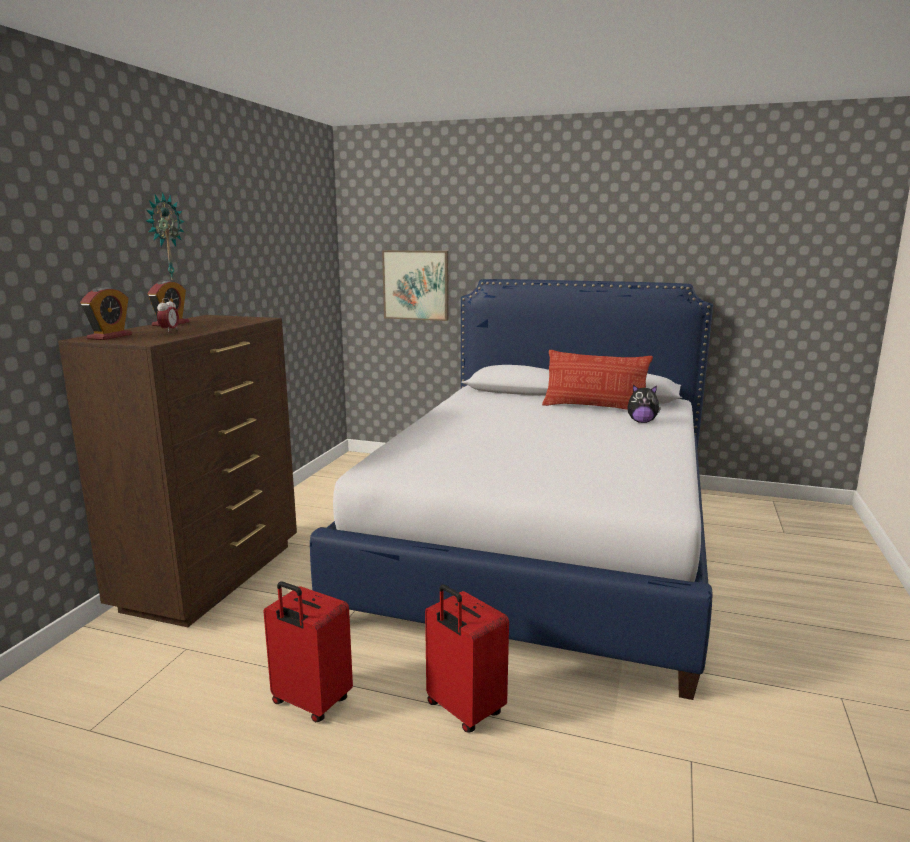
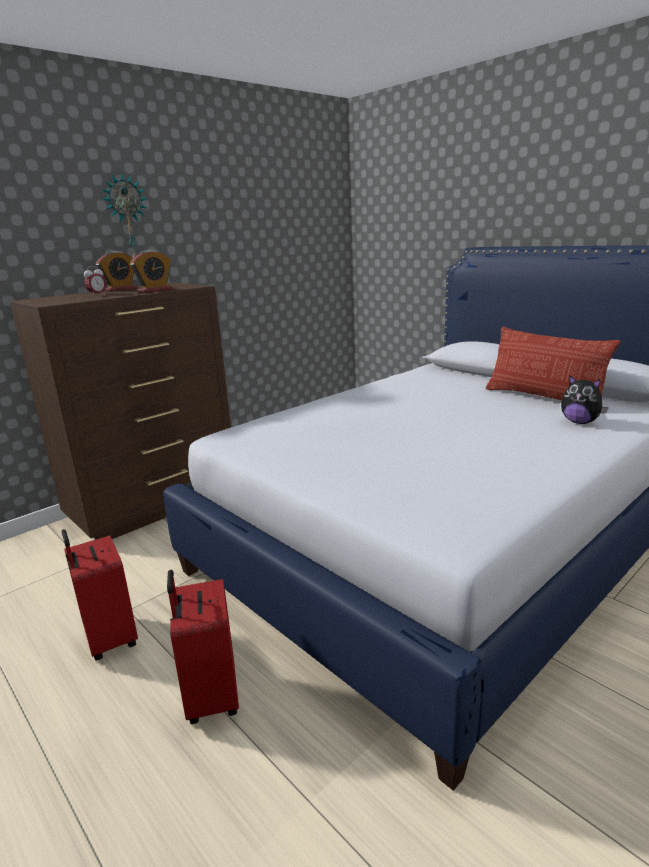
camera: 30 degrees right, 5 degrees up
(110, 336) = (45, 299): alarm clock -> alarm clock (155, 290)
(416, 285) = (412, 256): picture -> none

